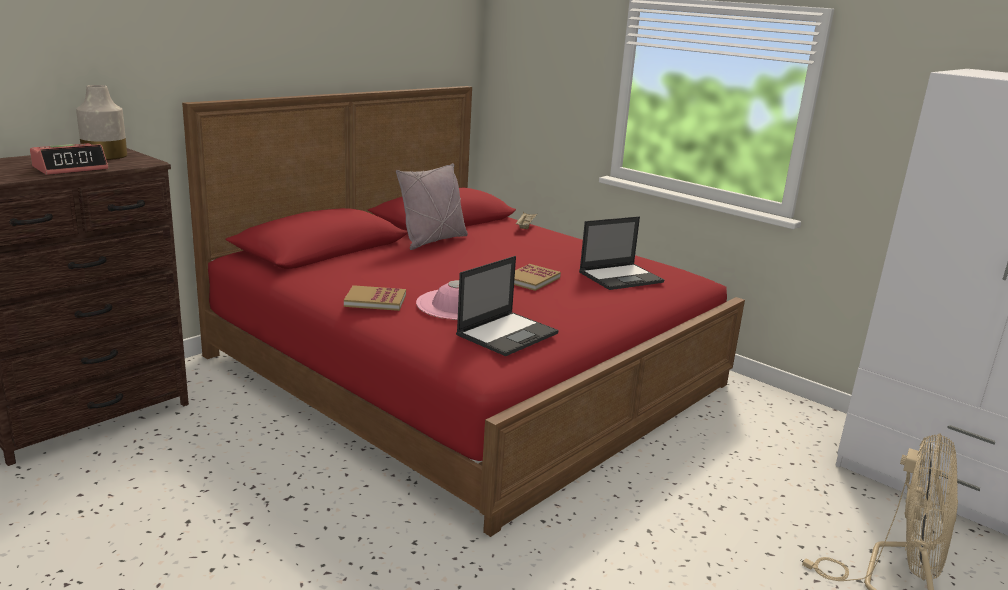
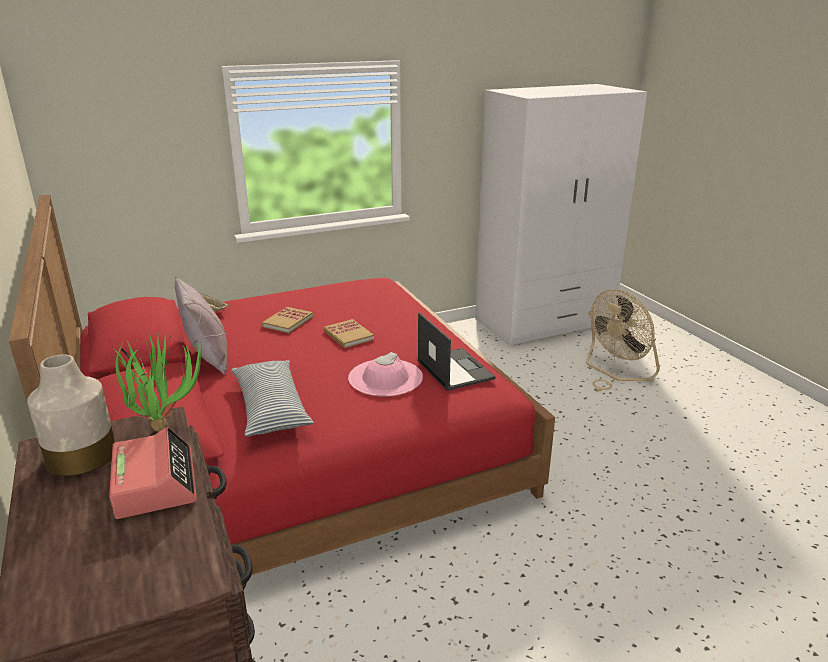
camera: 65 degrees left, 5 degrees up
(145, 163) = (163, 423): none -> potted plant
(368, 272) = (270, 407): none -> pillow
(375, 300) = (350, 415): book -> book (288, 322)
(621, 277) = (367, 302): laptop -> none

